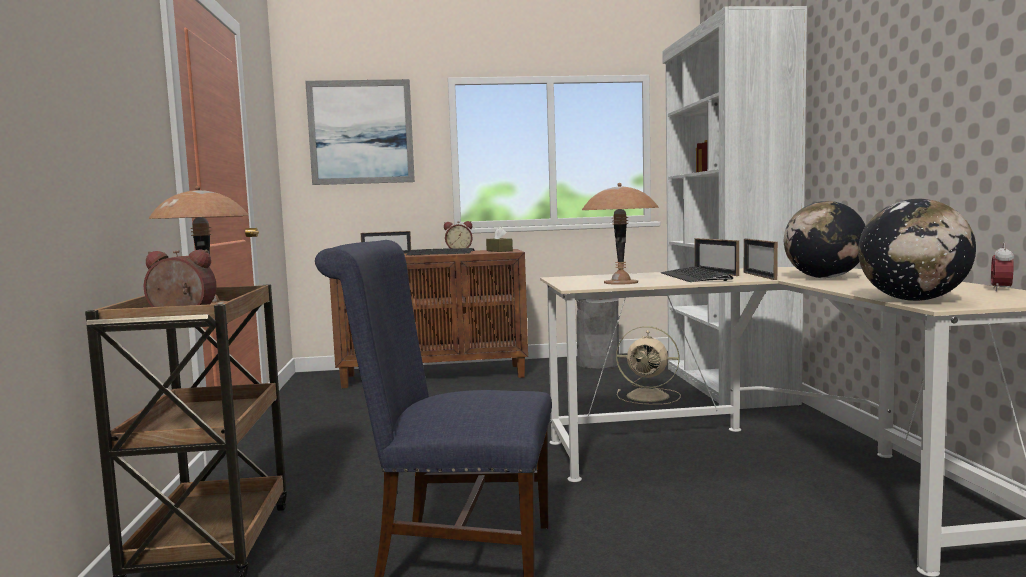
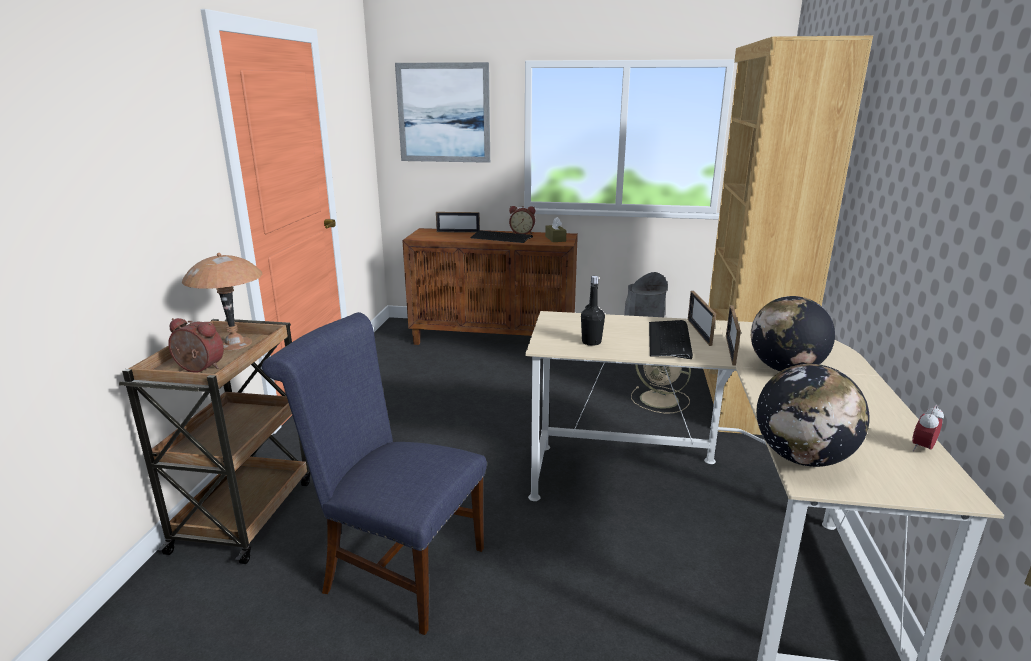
camera: 15 degrees right, 15 degrees up
(620, 282) = (591, 342): brown table lamp -> black bottle
(726, 385) = (741, 396): white bookcase -> brown bookcase

